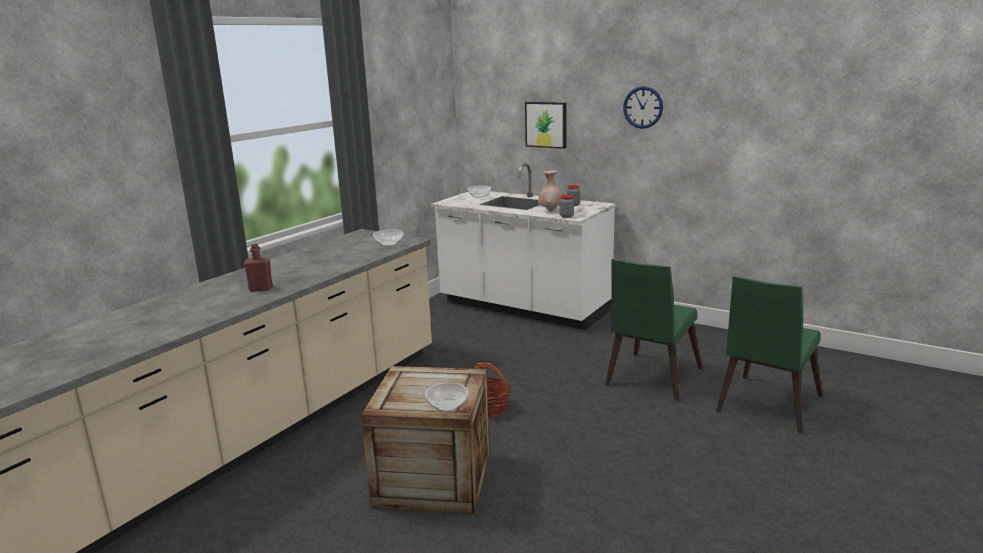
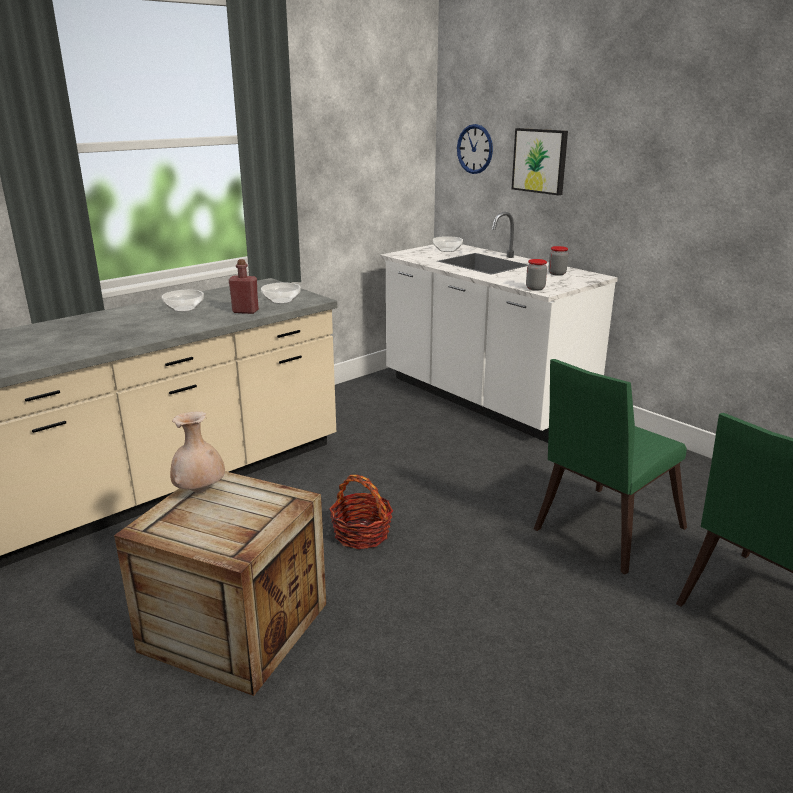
camera: 15 degrees right, 5 degrees up
(261, 289) = (76, 343): red bottle -> red bottle (245, 311)
(448, 406) = (229, 544): bowl -> bowl (185, 309)
(550, 211) = (520, 279): beige vase -> beige vase (200, 491)
(643, 107) = (669, 141): wall clock -> wall clock (475, 149)

